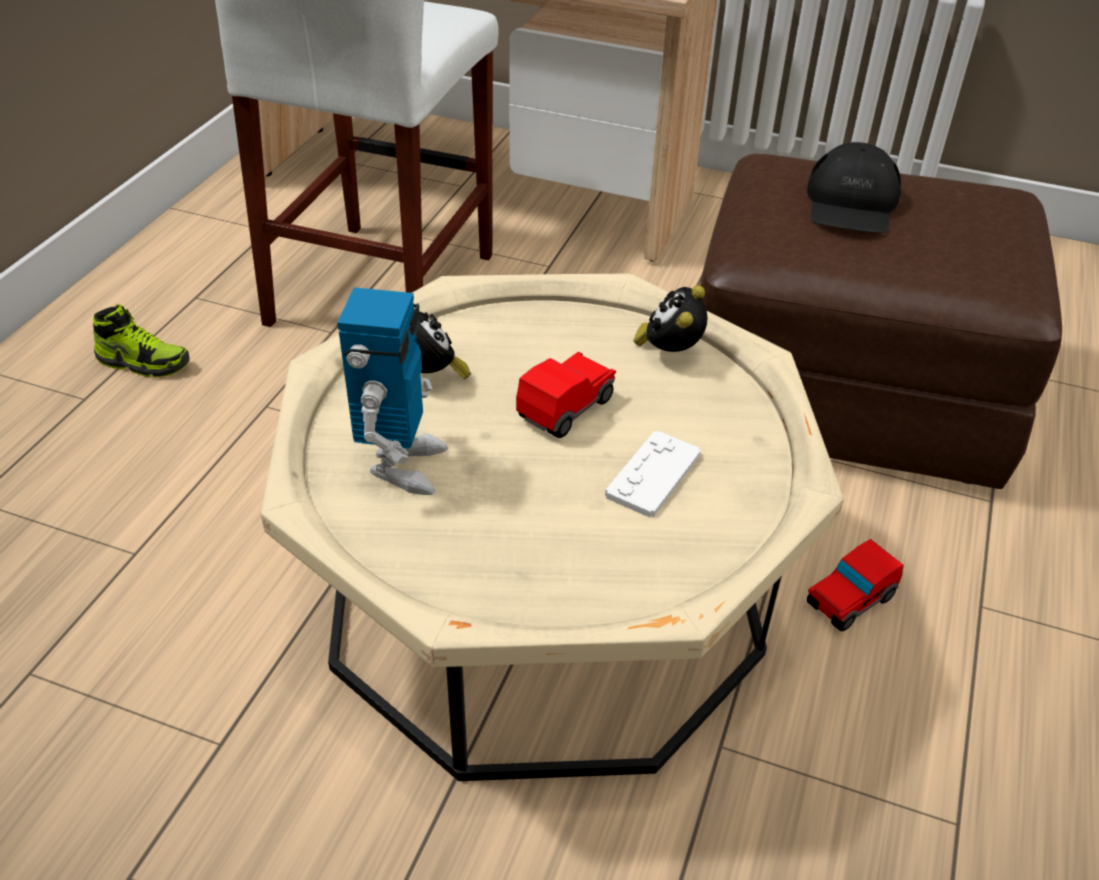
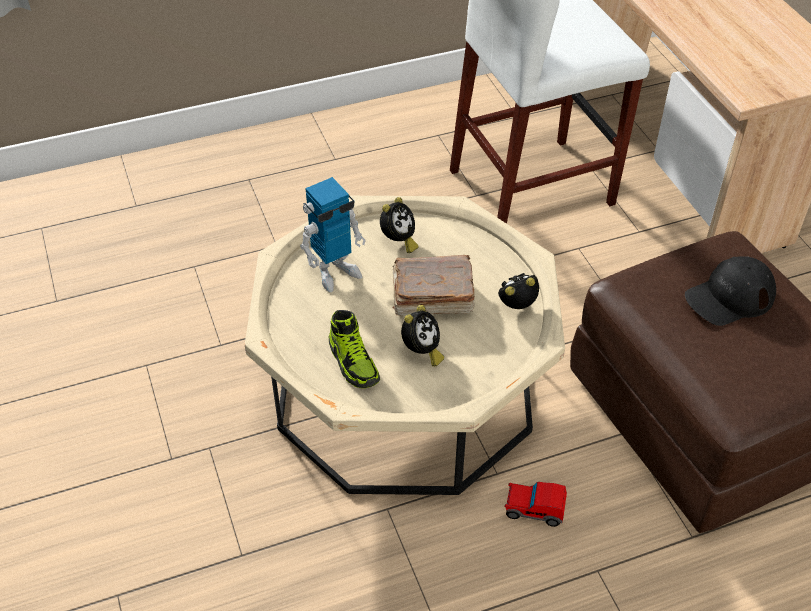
camera: 50 degrees right, 5 degrees up
(144, 362) = (378, 156): shoe -> shoe (353, 362)
(566, 408) = (431, 297): toy car -> brown book
(653, 475) = (421, 352): white game controller -> alarm clock

